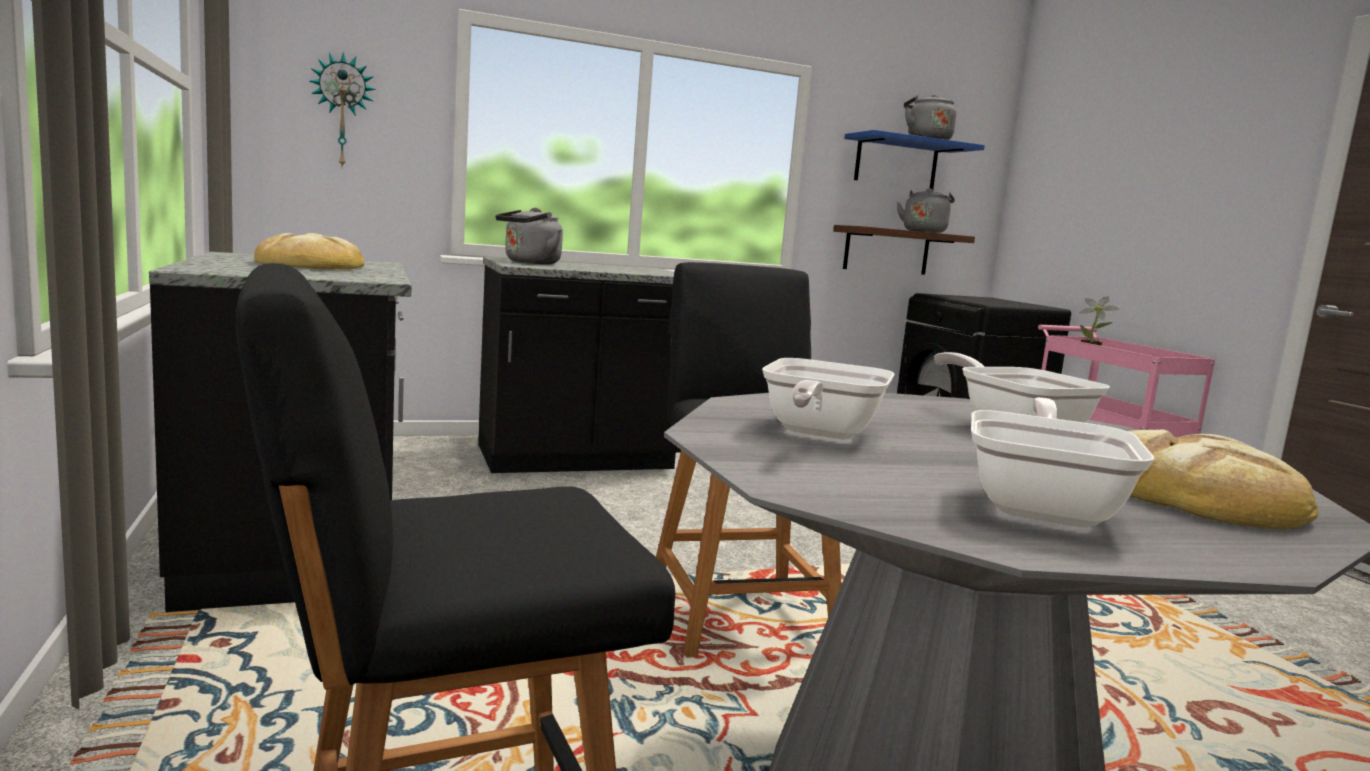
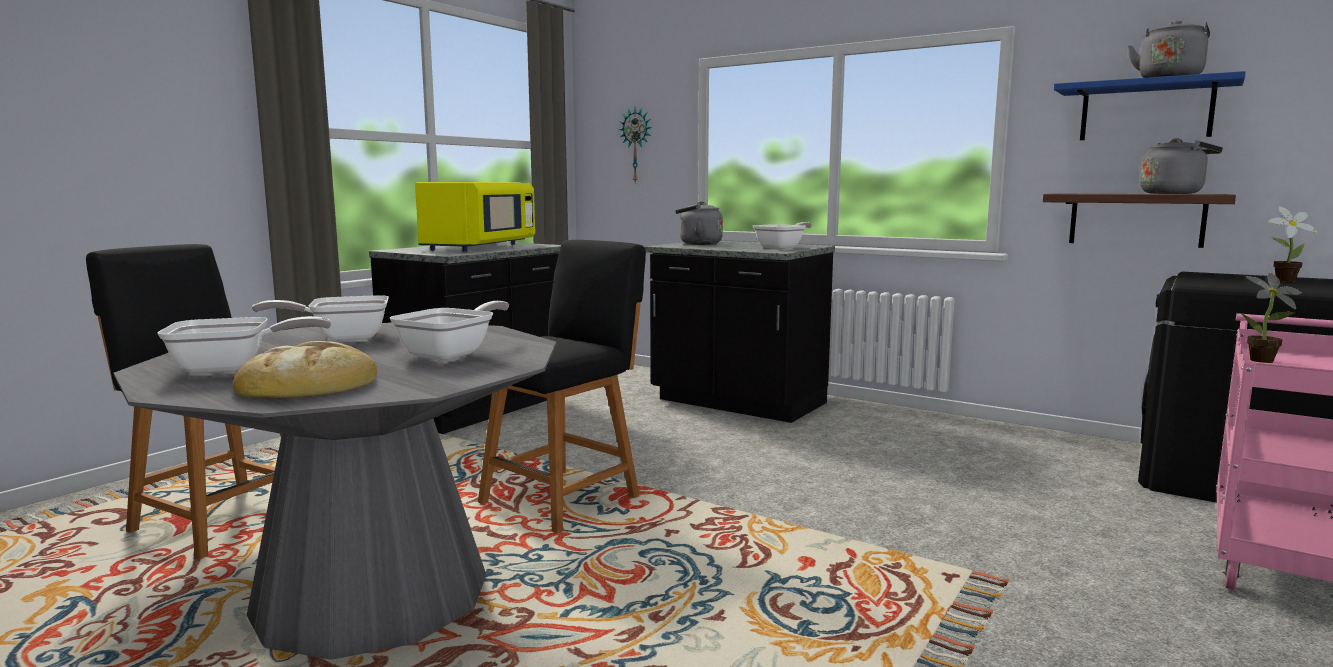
camera: 55 degrees right, 0 degrees up
(311, 265) = (479, 247): bread -> yellow microwave
(642, 269) = (782, 247): none -> frying pan
(990, 299) = (1281, 280): none -> potted plant

